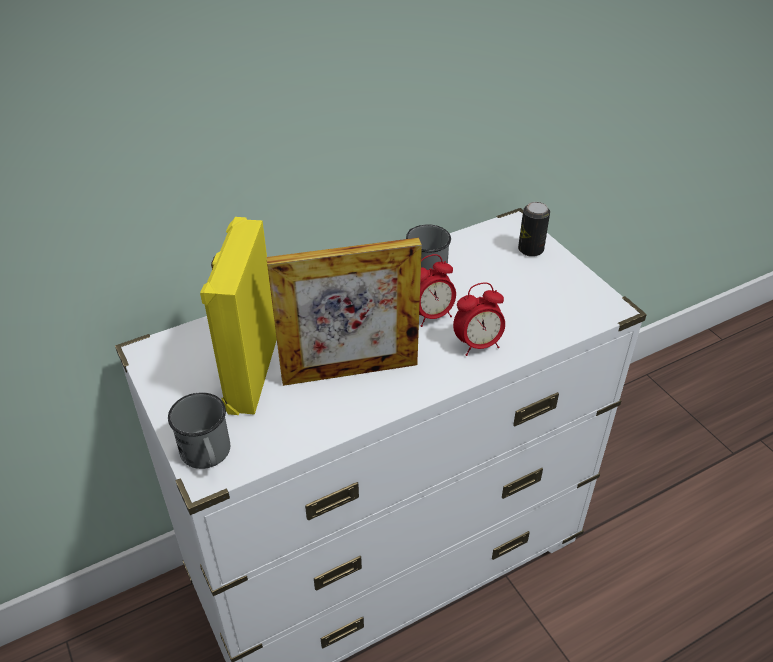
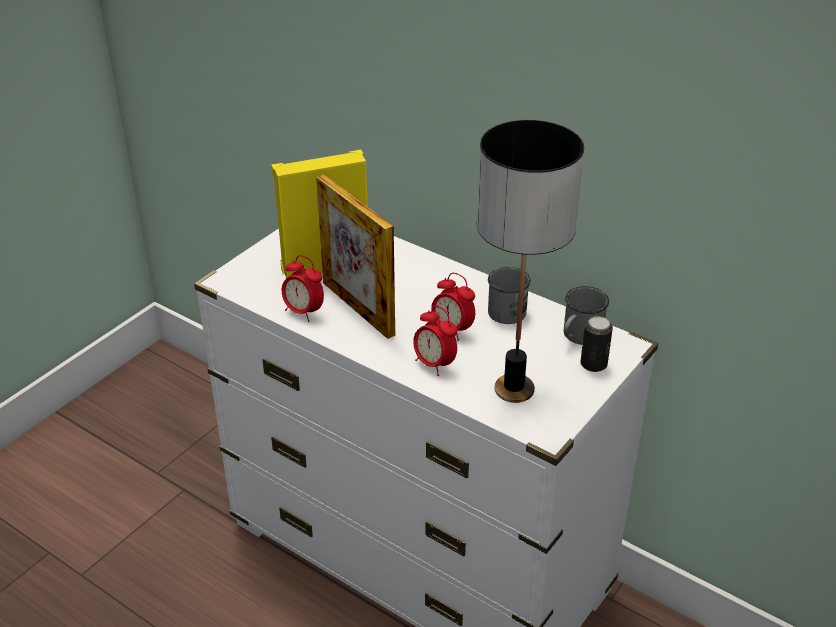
camera: 65 degrees right, 5 degrees down
(207, 456) = (239, 274): grey mug -> grey mug (579, 336)
(325, 418) = (303, 312): none -> alarm clock
(541, 305) = (515, 389): none -> table lamp

